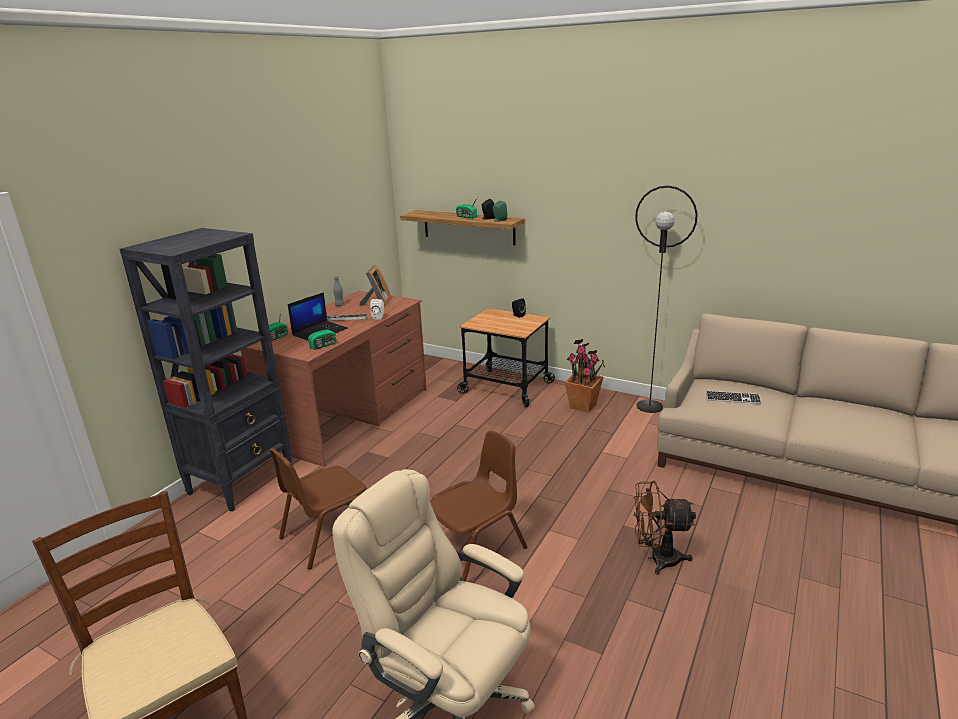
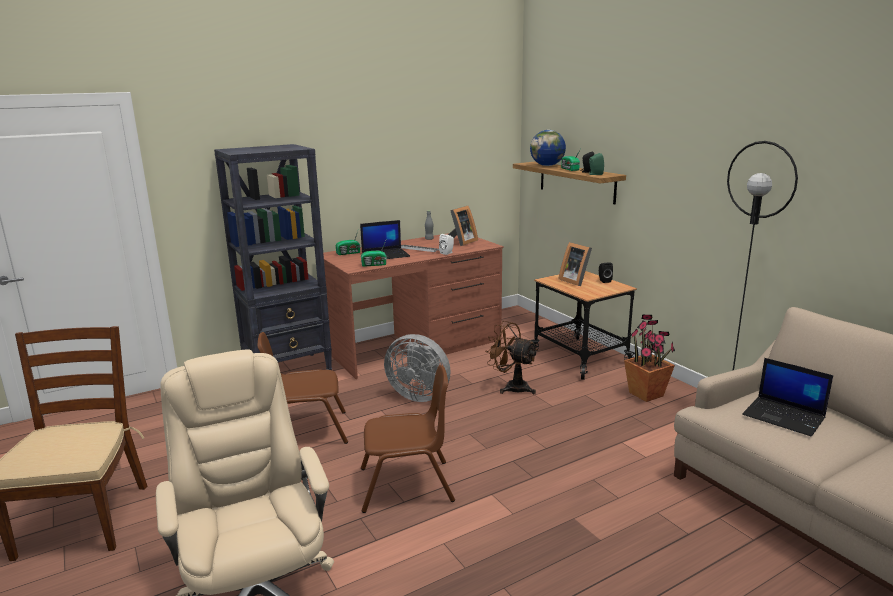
camera: 30 degrees right, 5 degrees down
(403, 463) = (419, 395): none -> grey fan
(438, 214) = (547, 165): none -> globe
(495, 320) = (575, 281): none -> picture frame
(656, 558) = (577, 564): brown fan -> brown fan (511, 387)
(733, 399) = (784, 416): keyboard -> laptop

